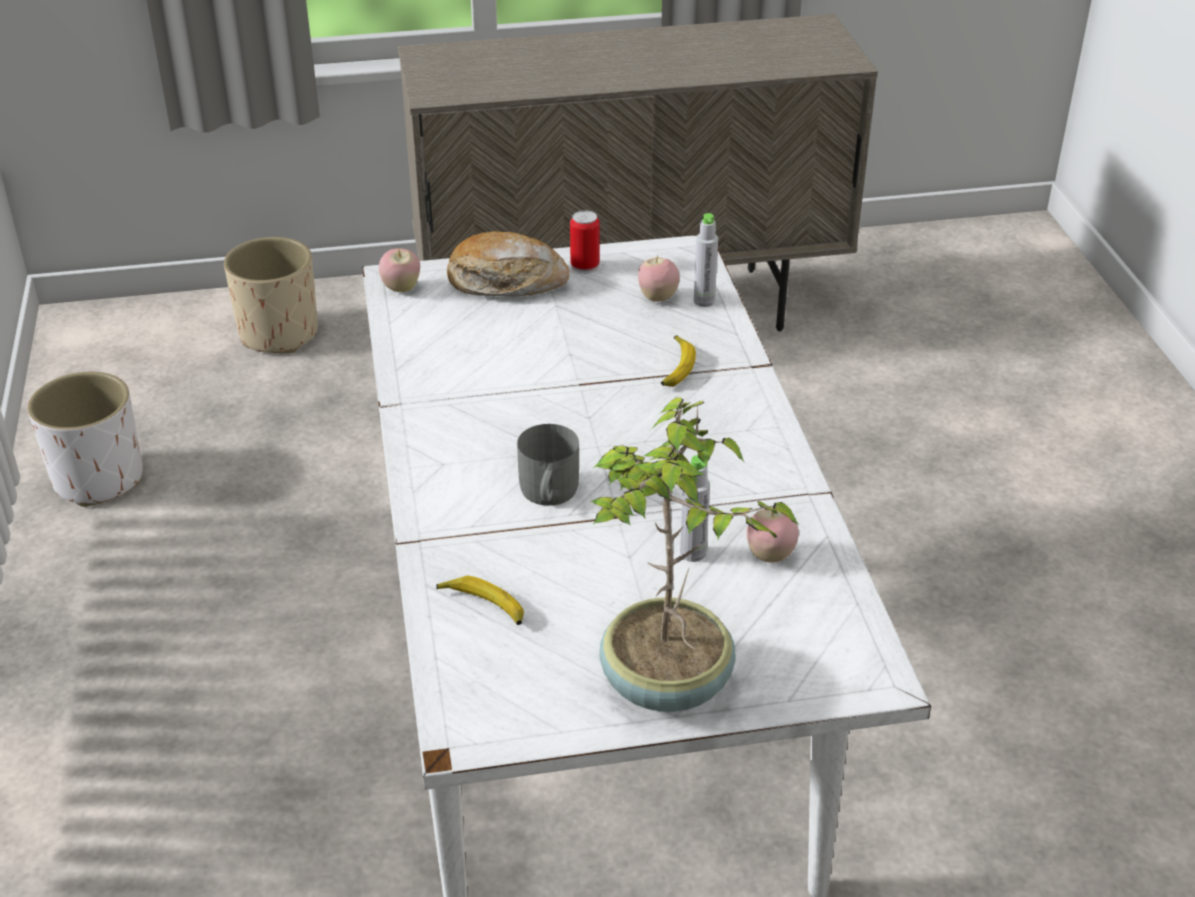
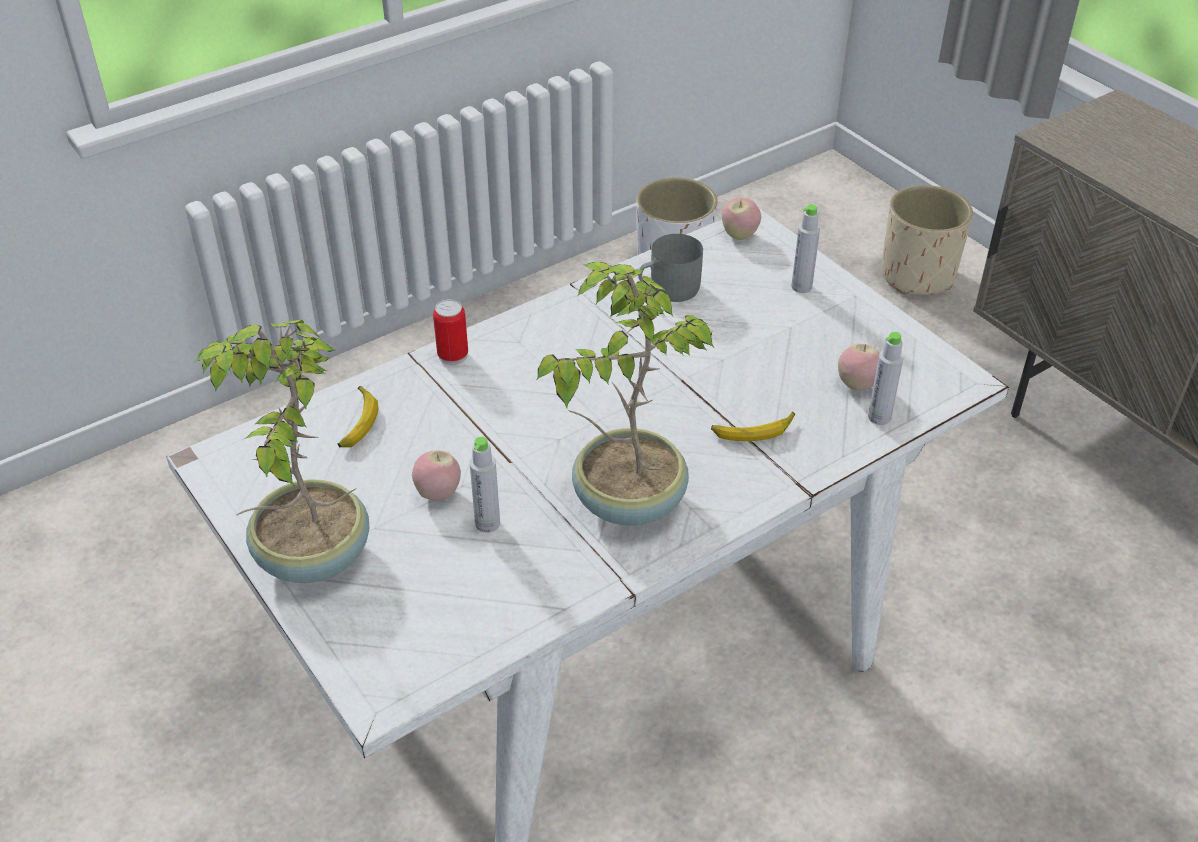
camera: 65 degrees right, 5 degrees up
(506, 281) = (801, 287): bread -> grey bottle
(547, 493) = (516, 411): grey mug -> grey mug (668, 289)
(585, 266) = (868, 323): can -> can (453, 355)
(715, 461) = (626, 500): none -> potted plant
(770, 556) = (512, 576): apple -> apple (438, 494)

